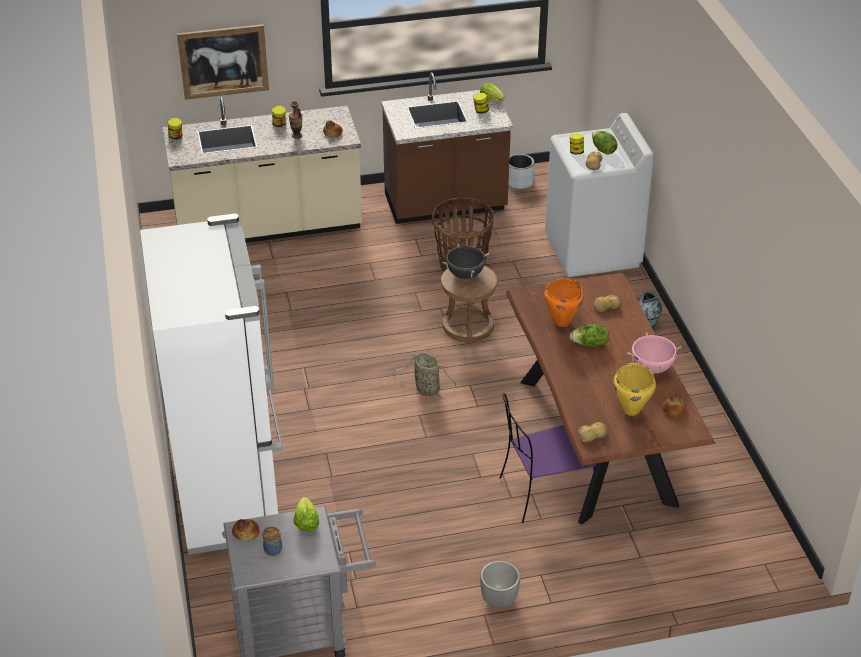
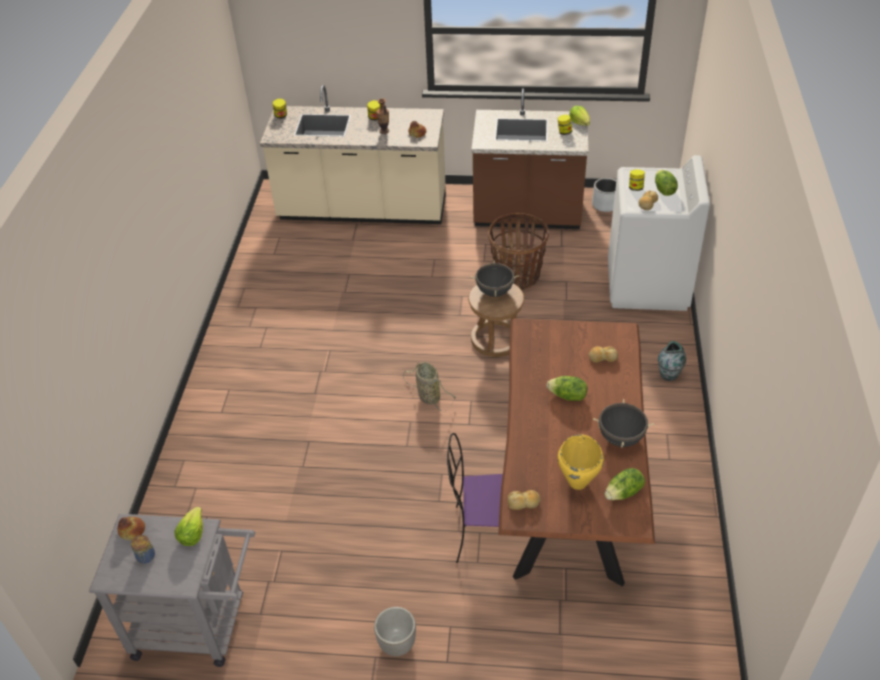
camera: 20 degrees right, 5 degrees up
(223, 61) = (333, 52): picture -> none
(230, 494) = (207, 463): white fridge -> none
(561, 322) = (549, 365): orange cooking pot -> none
(652, 368) = (621, 438): pink cooking pot -> black cooking pot
(674, 409) = (624, 493): bread -> lettuce

